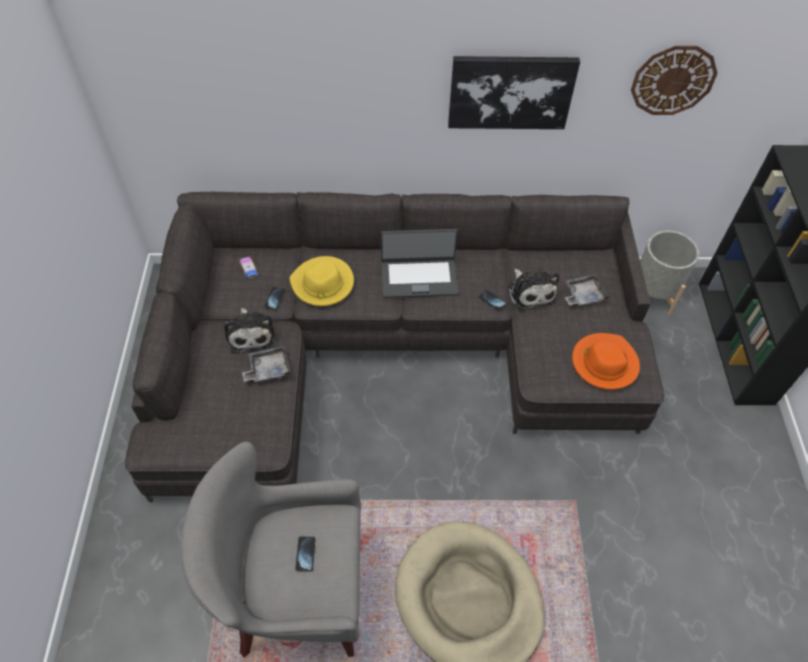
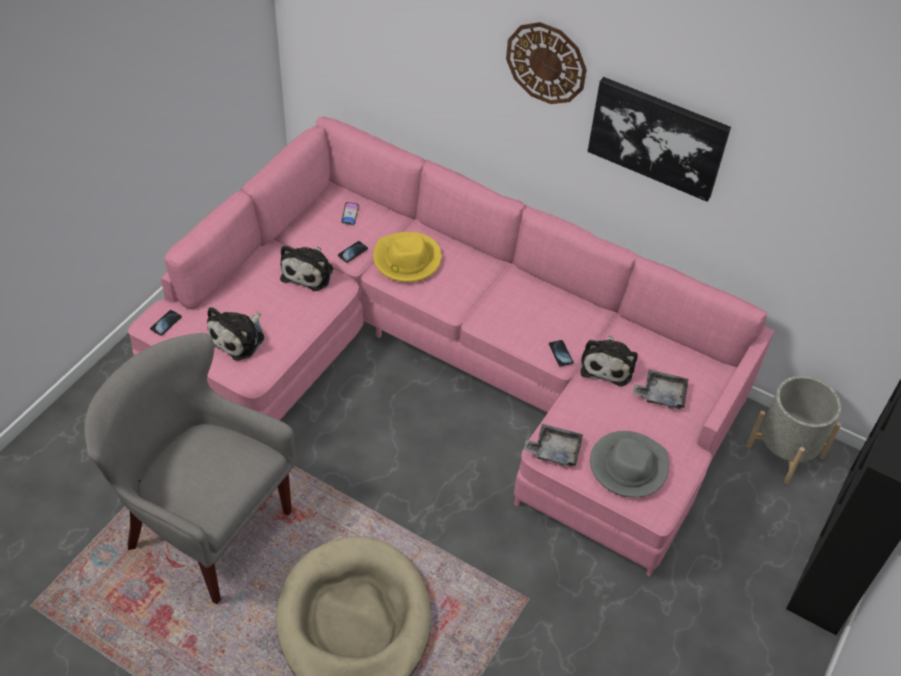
camera: 30 degrees right, 5 degrees down
(234, 422) = (238, 338): none -> plush toy
(268, 369) = (301, 309): grey tray -> grey tray (554, 450)
(305, 554) = (211, 468): phone -> phone (166, 323)
(387, 349) = (449, 363): grey sofa -> pink sofa
(419, 277) = (504, 297): laptop -> none
(604, 363) = (628, 466): orange hat -> grey hat
(673, 80) = (833, 193): wall clock -> wall clock (546, 63)

